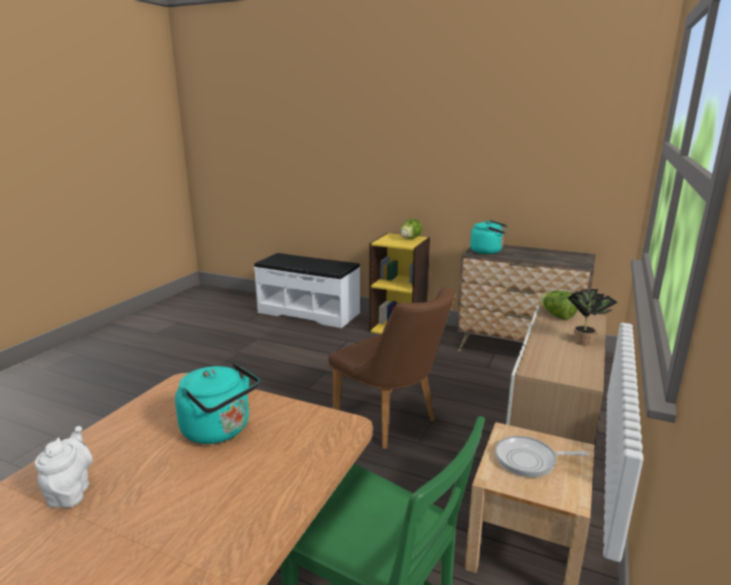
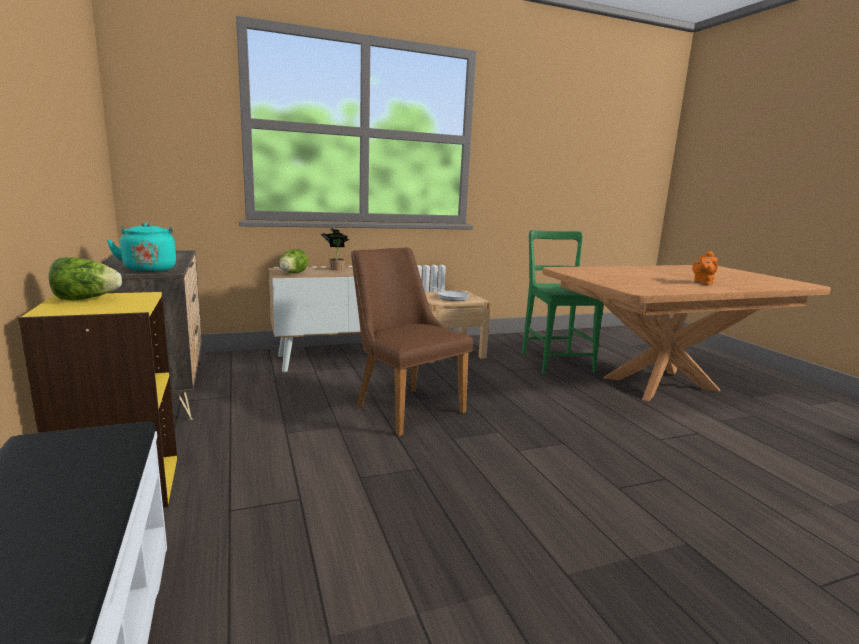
camera: 135 degrees left, 5 degrees down
(71, 492) = (702, 283): white teapot -> orange teapot
(220, 430) = (622, 278): turquoise kettle -> none
(392, 422) = (403, 406): brown chair -> brown chair turned 45 degrees counterclockwise

